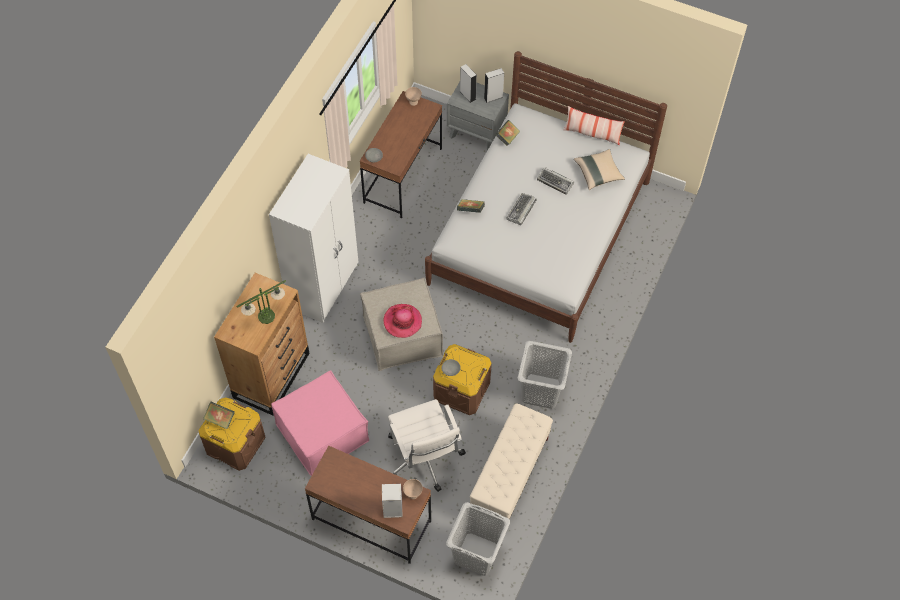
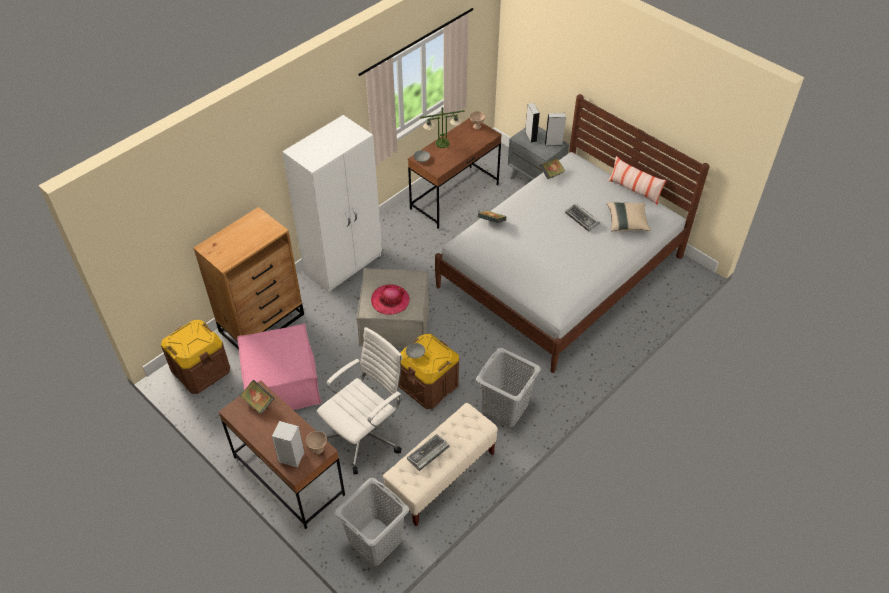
camera: 20 degrees right, 10 degrees down
(220, 419) = (184, 335): book -> book (258, 402)
(266, 316) = (248, 244): table lamp -> table lamp (442, 143)
(424, 458) = (365, 435): white office chair -> white office chair turned 135 degrees counterclockwise
(521, 211) = (539, 234): keyboard -> keyboard (427, 454)

